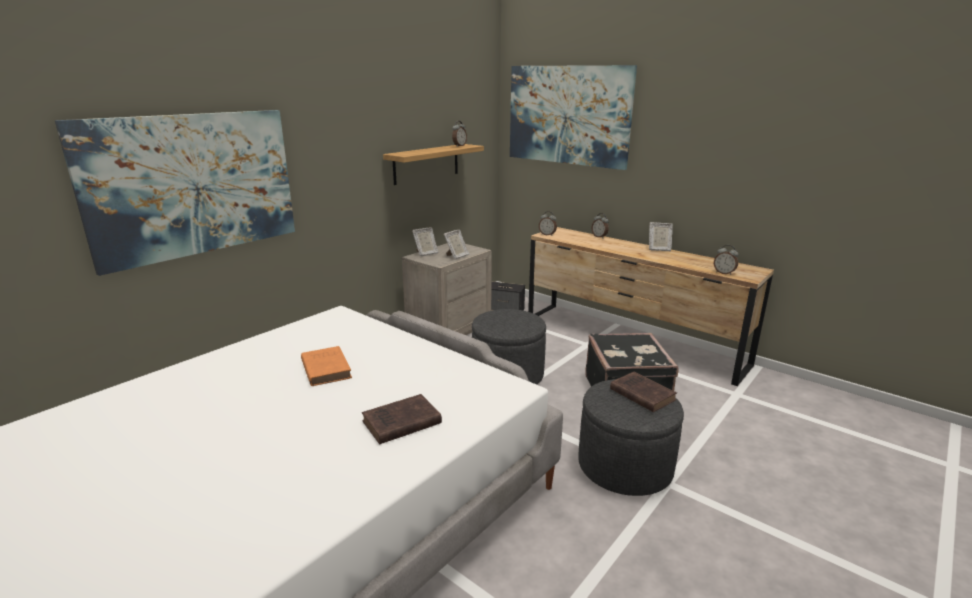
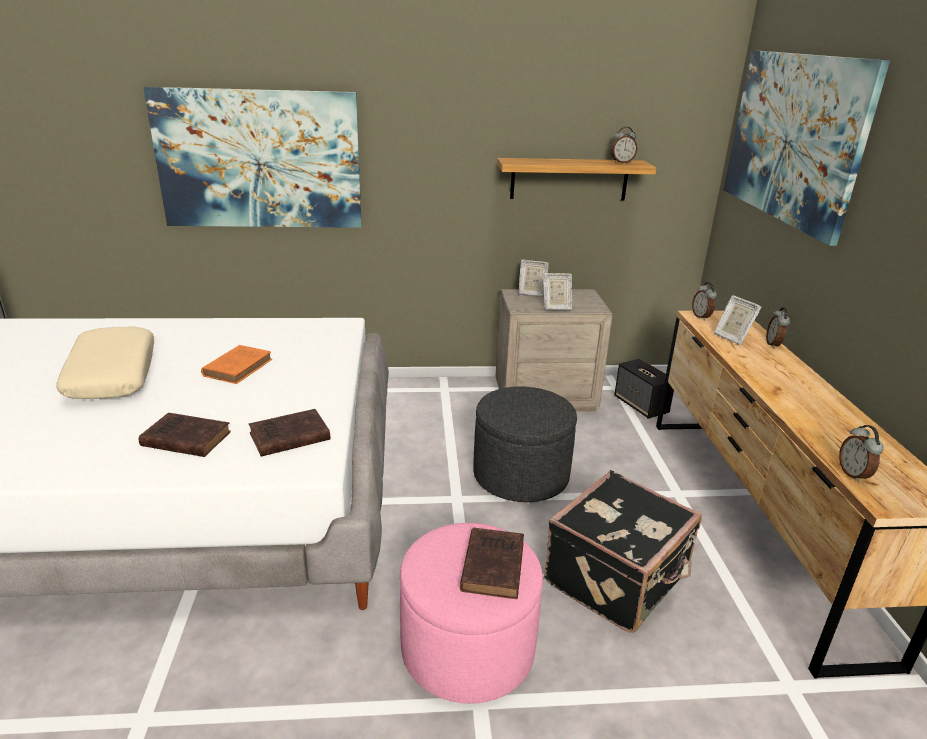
camera: 45 degrees right, 5 degrees up
(221, 424) = (111, 375): none -> beige pillow
(464, 385) = (287, 437): none -> brown book
(625, 466) = (467, 648): grey ottoman -> pink ottoman
(658, 249) = (829, 395): picture frame -> picture frame (731, 337)

